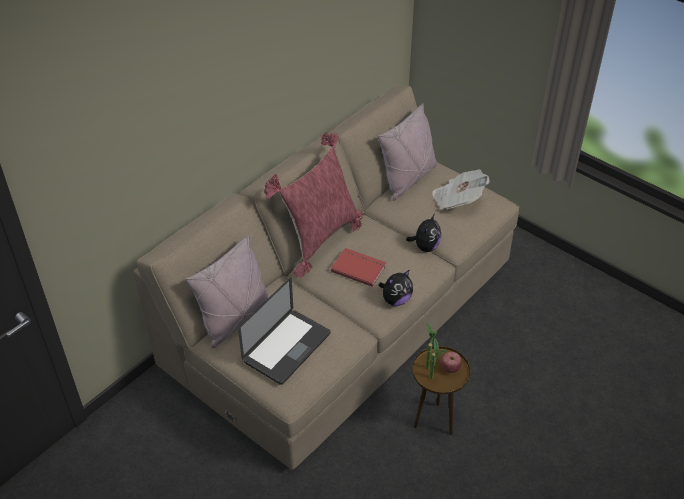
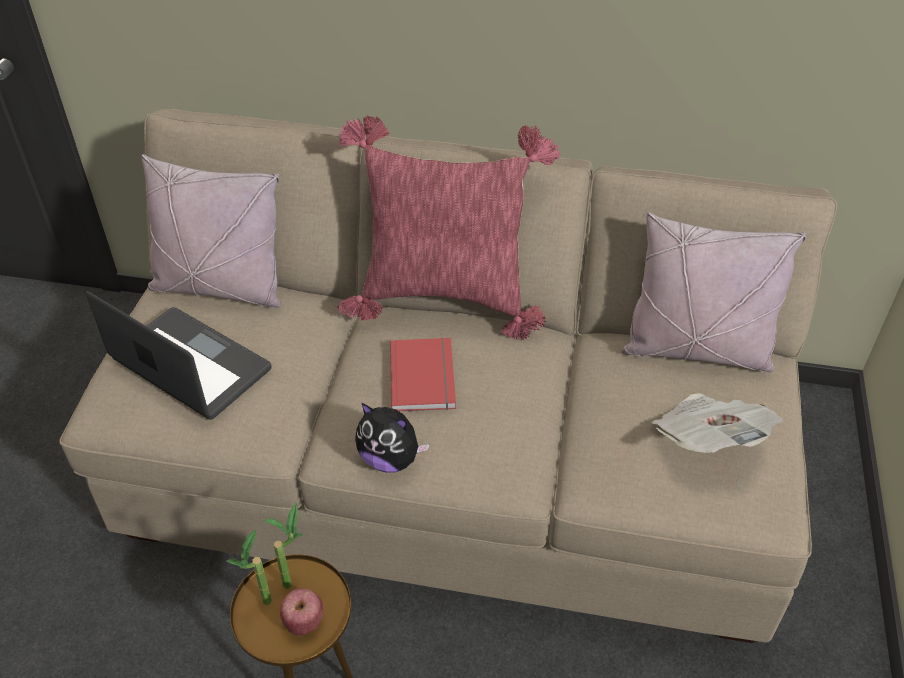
camera: 60 degrees right, 0 degrees up
(287, 347) = (190, 365): laptop -> laptop turned 150 degrees counterclockwise
(425, 247) = (554, 447): plush toy -> none

